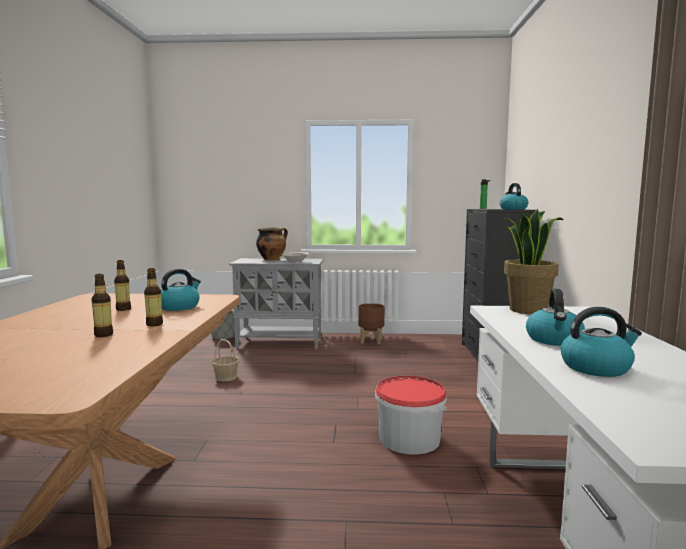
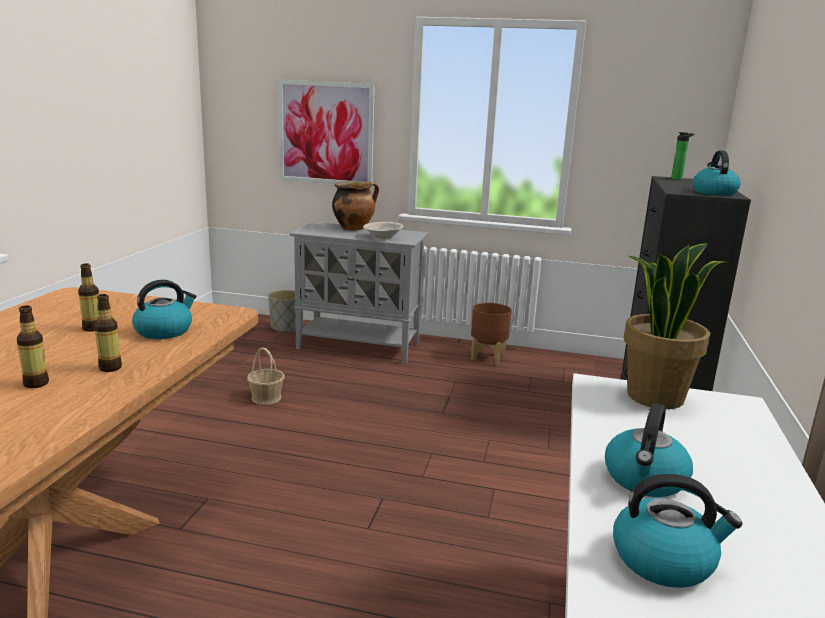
camera: 10 degrees right, 10 degrees up
(246, 198) = (326, 133): none -> picture
(409, 439) = (474, 538): bucket -> none

